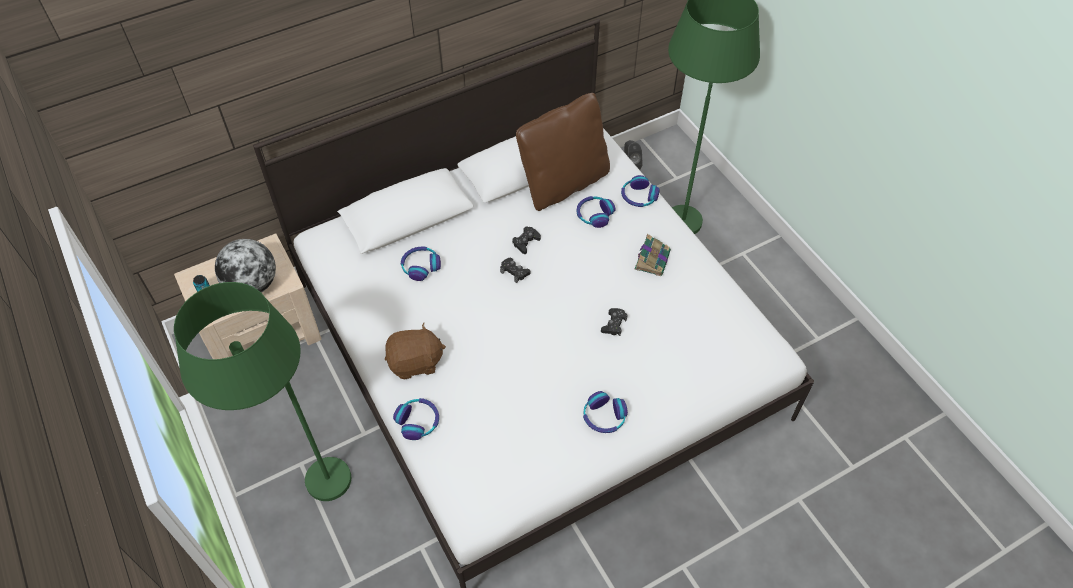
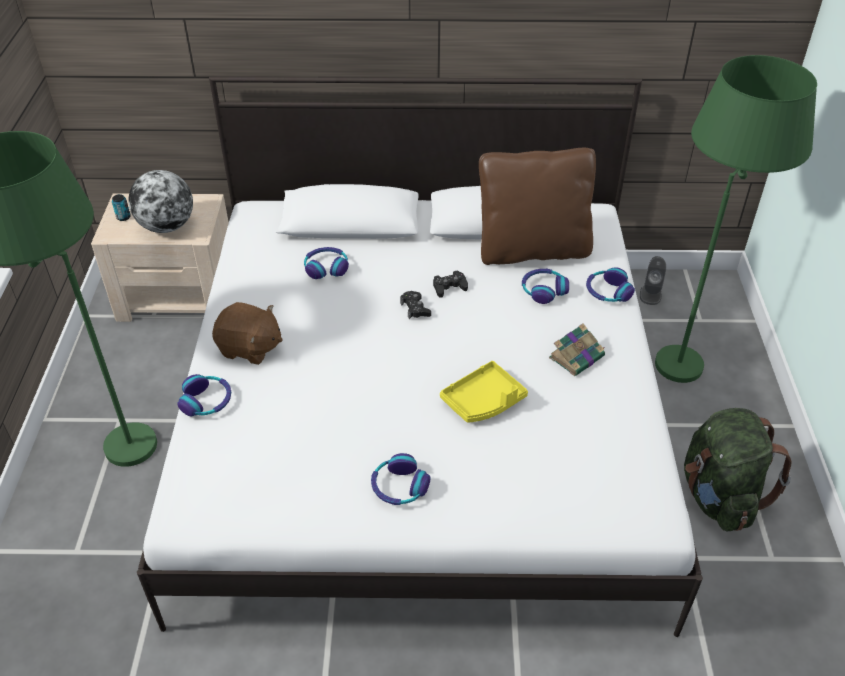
camera: 30 degrees right, 10 degrees down
(614, 324) = (483, 401): black game controller -> yellow tray
(764, 310) = (719, 496): none -> green backpack

